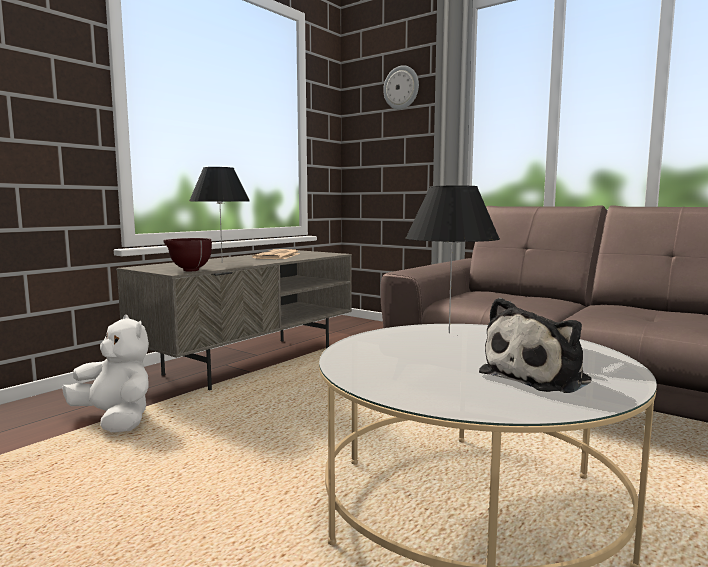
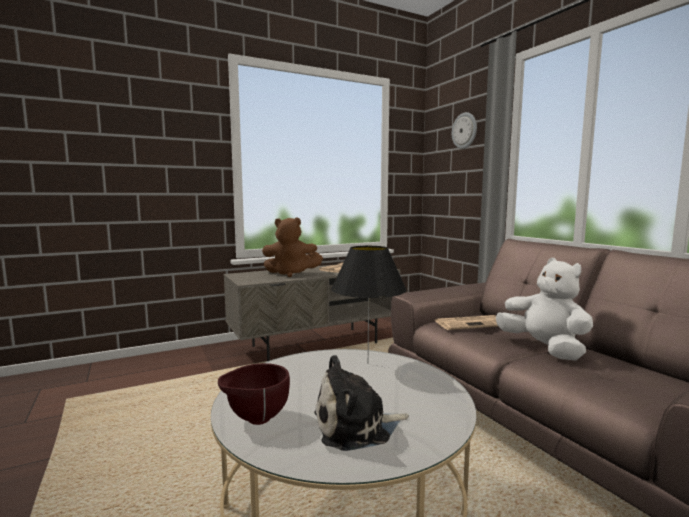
camera: 25 degrees right, 0 degrees up
(115, 420) = (198, 376): white plush toy -> white plush toy (544, 348)
(188, 270) = (255, 281): brown bowl -> brown bowl (255, 420)
(222, 263) = (291, 274): black table lamp -> brown plush toy
(482, 296) = (471, 323): none -> newspaper

